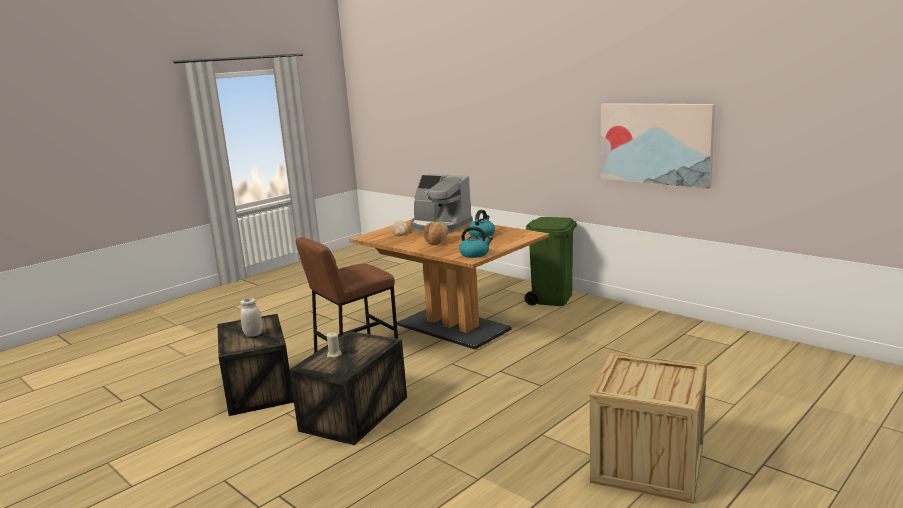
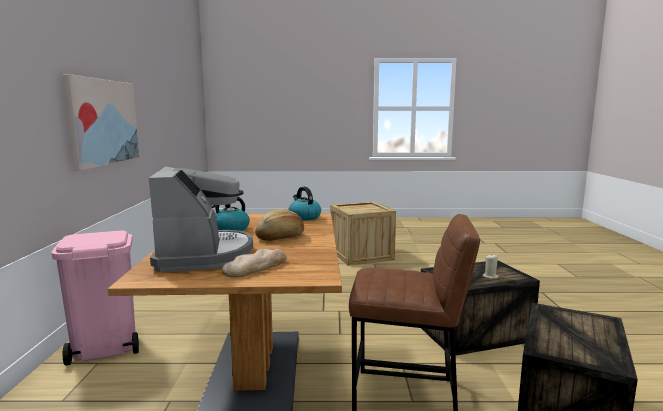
camera: 135 degrees left, 5 degrees down
(253, 334) = (571, 330): white jar -> none
(552, 298) = (104, 347): green trash can -> pink trash can

